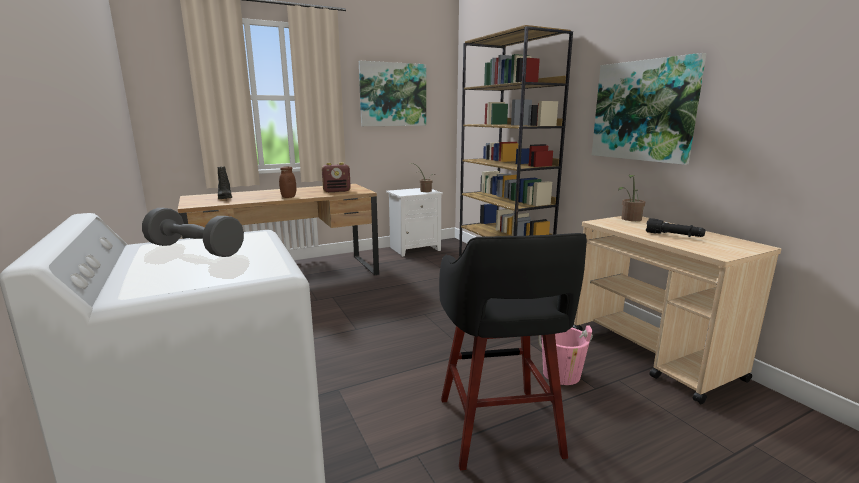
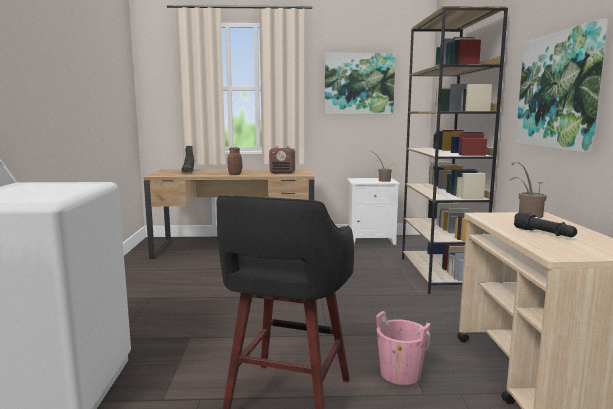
camera: 25 degrees right, 5 degrees down
(195, 250) = (40, 187): grey dumbbell -> none

